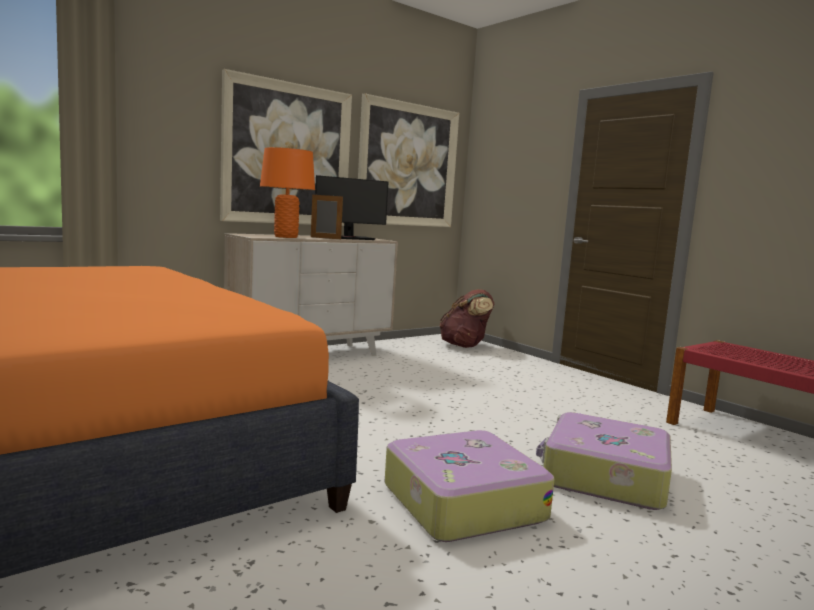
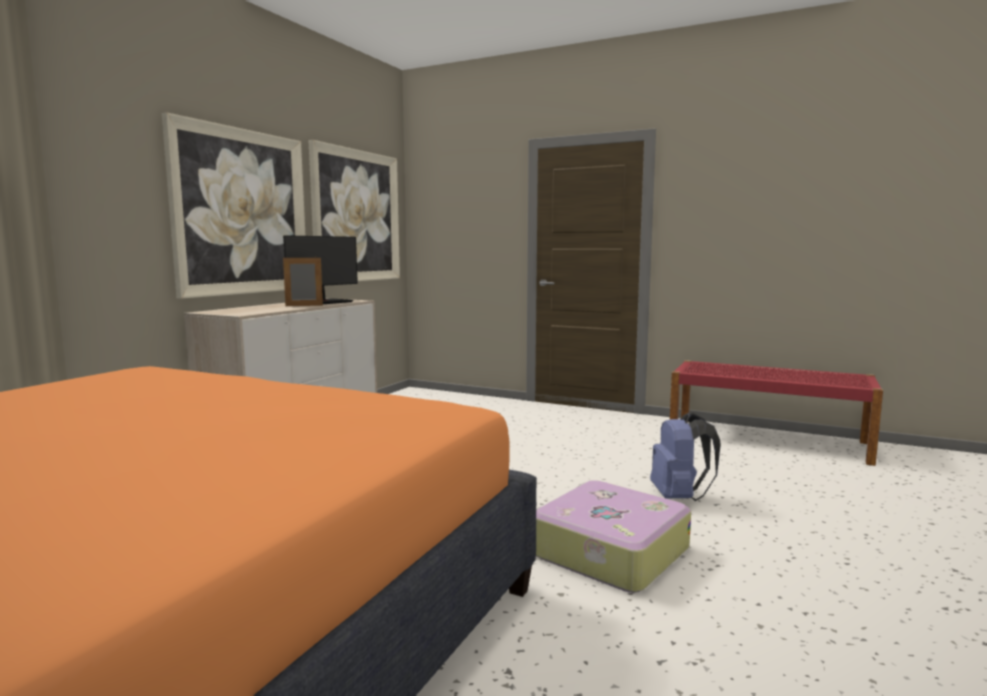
camera: 25 degrees left, 0 degrees up
(286, 237) = (266, 310): orange table lamp -> none
(465, 346) = (436, 399): brown backpack -> none
(603, 476) = (679, 497): suitcase -> blue backpack

